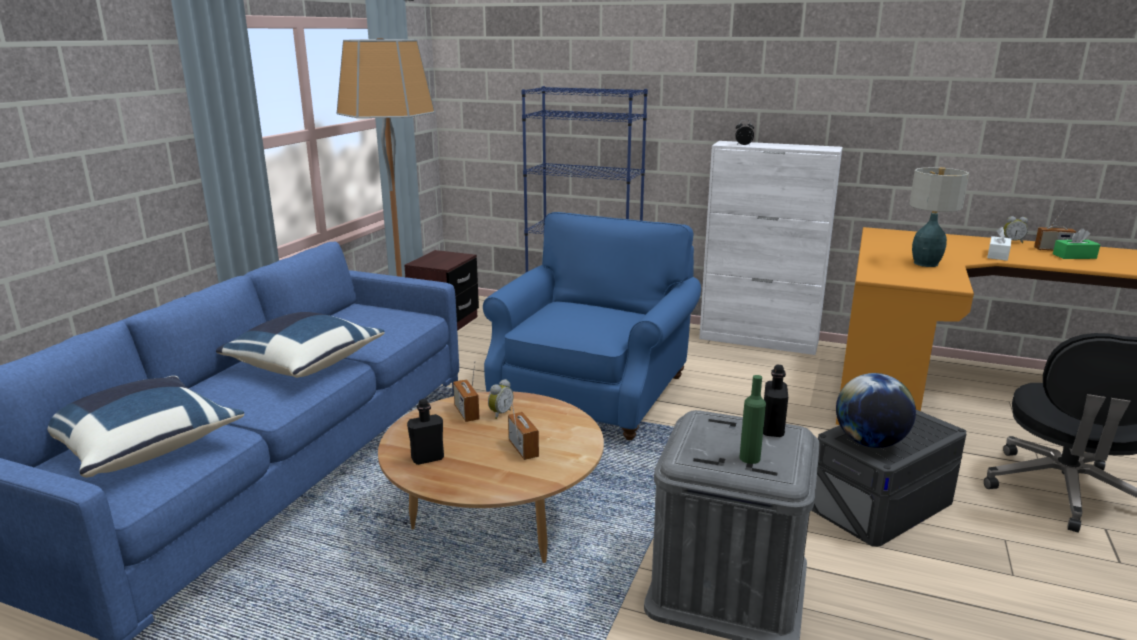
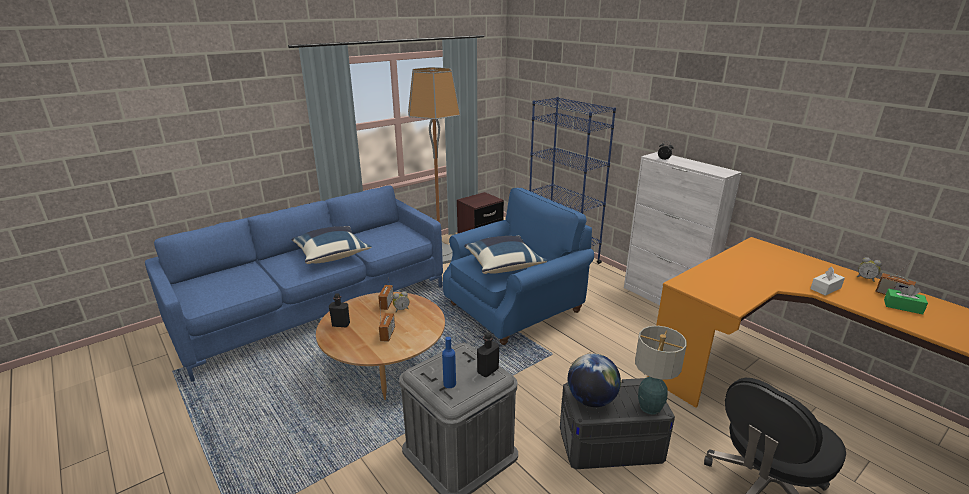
camera: 30 degrees right, 5 degrees up
(144, 447) = (228, 282): blue pillow -> blue pillow (503, 265)
(749, 458) = (449, 384): green bottle -> blue bottle
(925, 263) = (744, 281): table lamp -> table lamp (649, 406)

